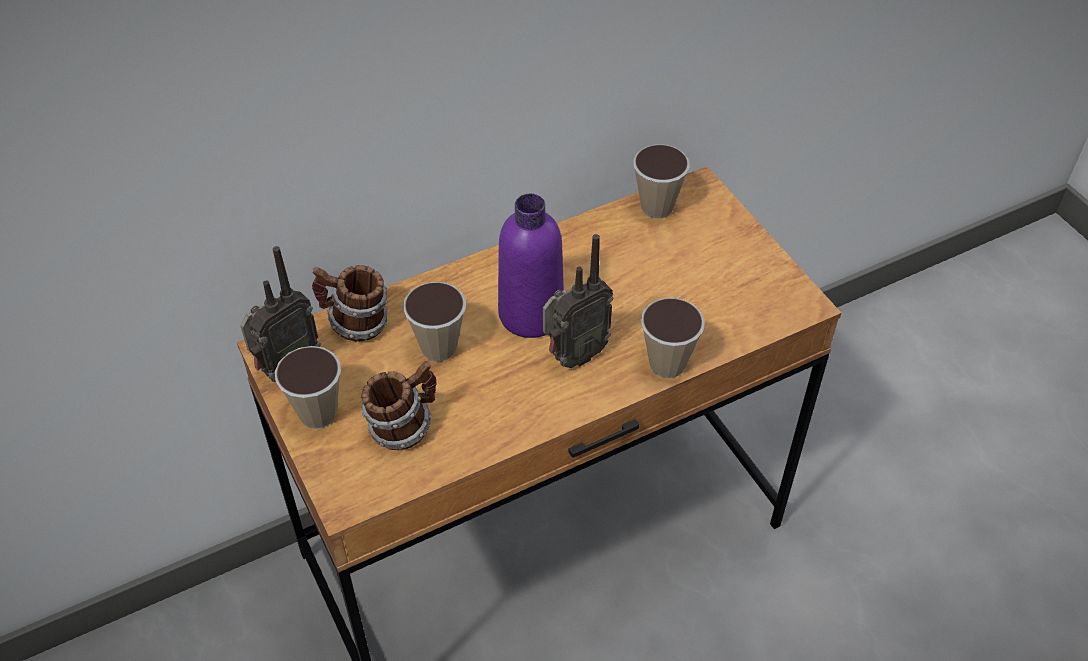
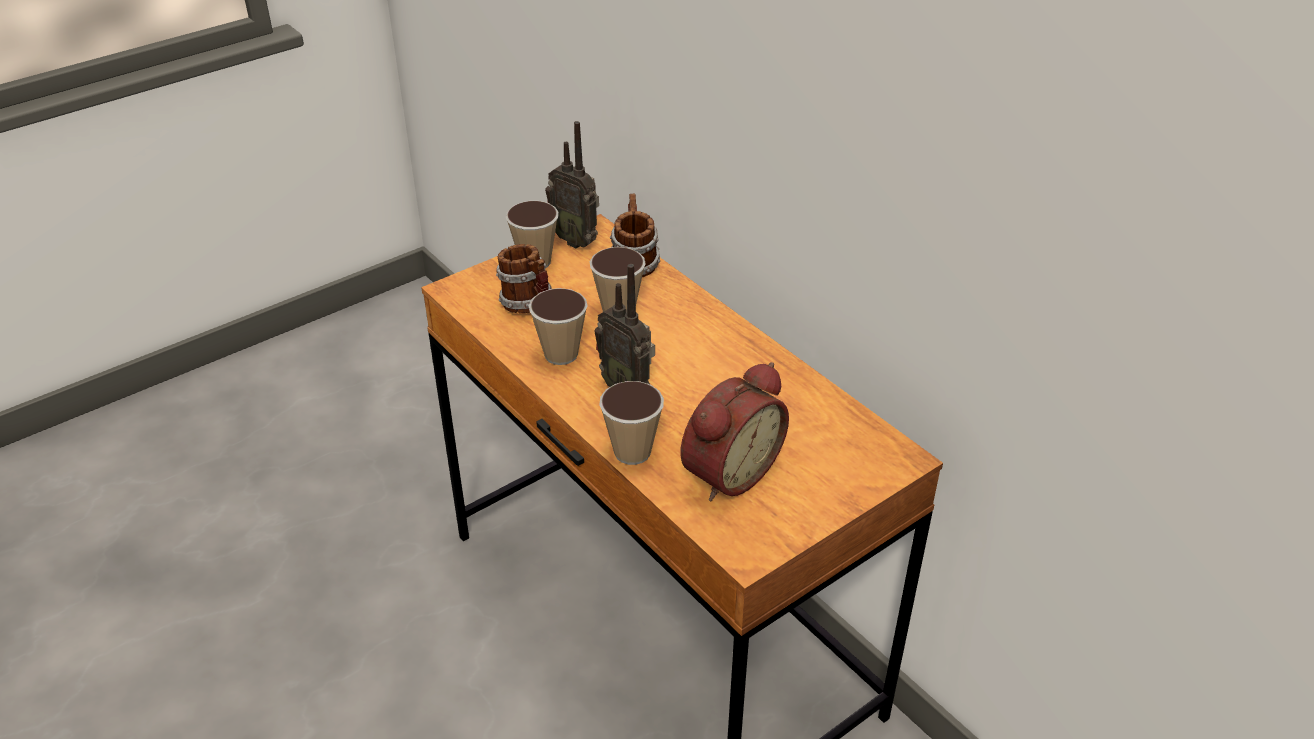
camera: 80 degrees right, 10 degrees down
(531, 314) = (673, 358): purple bottle -> none
(657, 207) = (854, 427): cup -> cup (561, 354)
(703, 300) = (727, 472): none -> alarm clock

